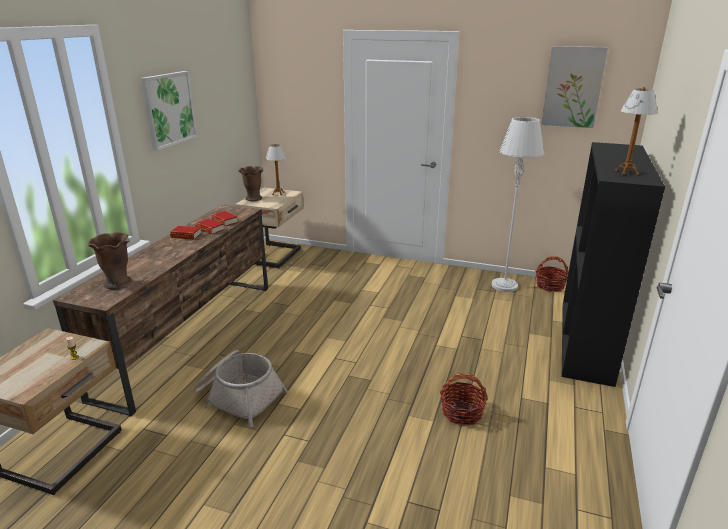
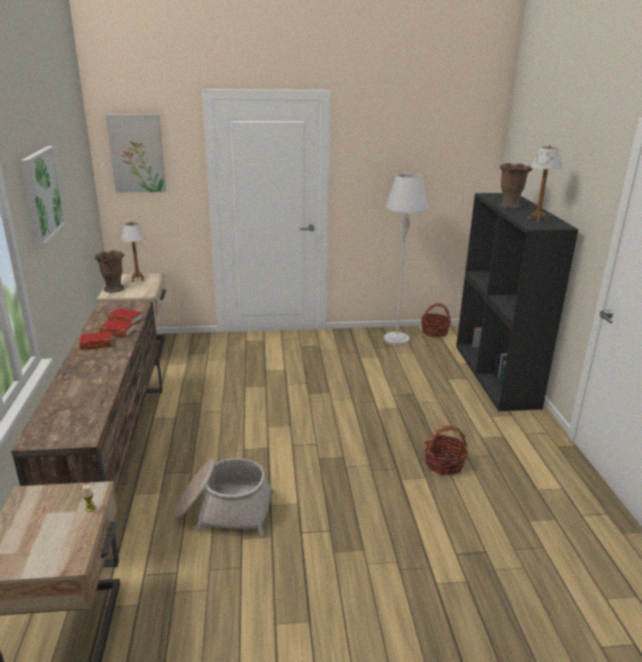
camera: 25 degrees left, 0 degrees up
(118, 283) = (75, 413): brown vase -> brown vase (509, 206)
(573, 87) = (440, 142): picture -> picture (137, 153)

